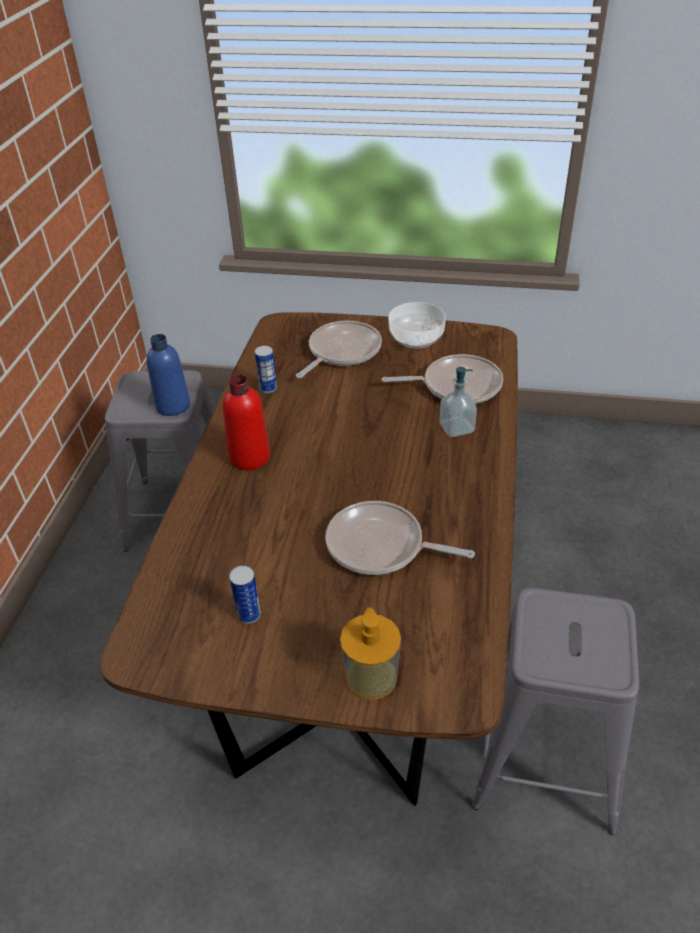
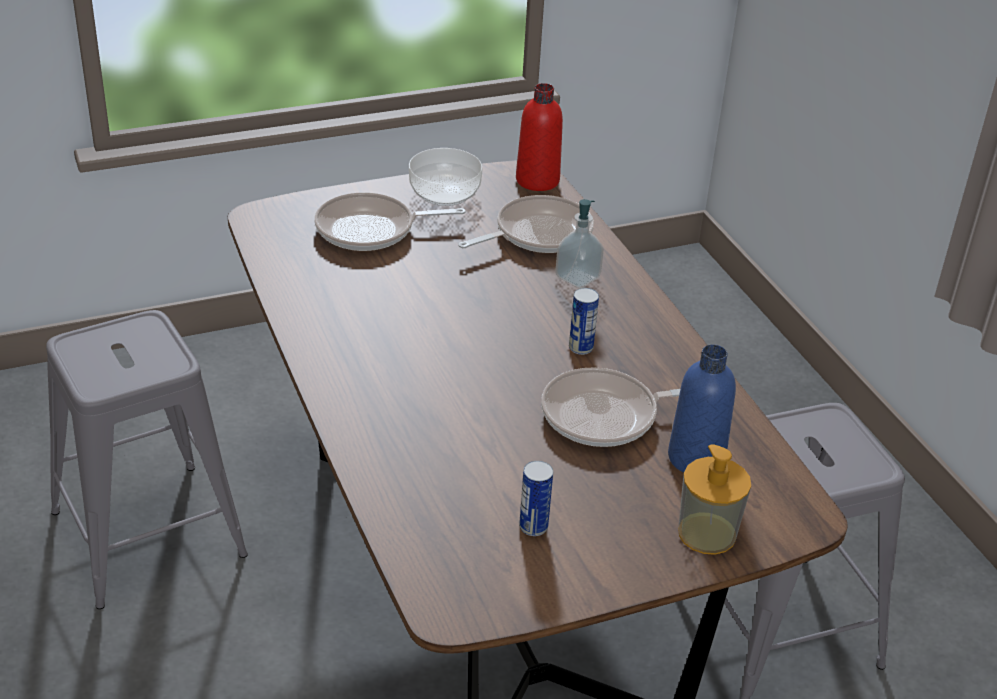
camera: 35 degrees left, 5 degrees down
(173, 406) = (165, 360): blue bottle -> blue bottle (696, 458)
(249, 457) = (375, 374): red bottle -> red bottle (537, 180)
(268, 389) = (321, 294): can -> can (580, 348)
(341, 352) = (371, 230): frying pan -> frying pan turned 105 degrees counterclockwise

